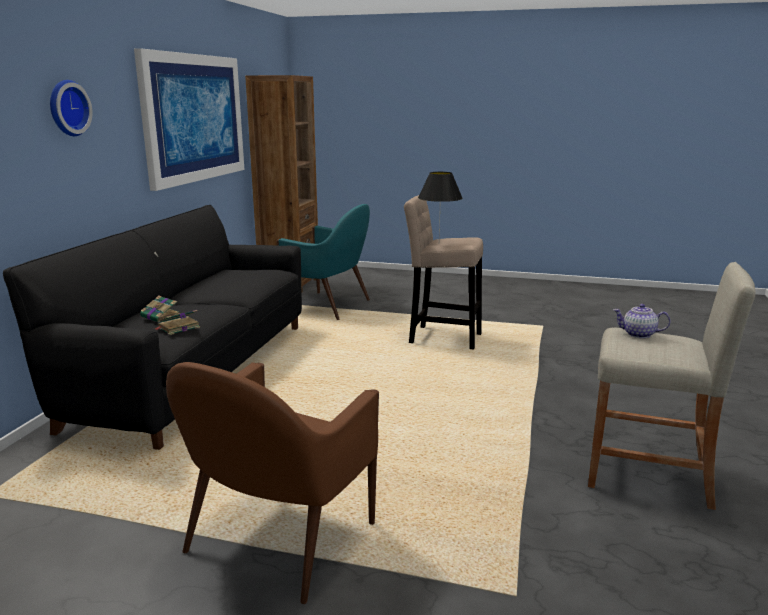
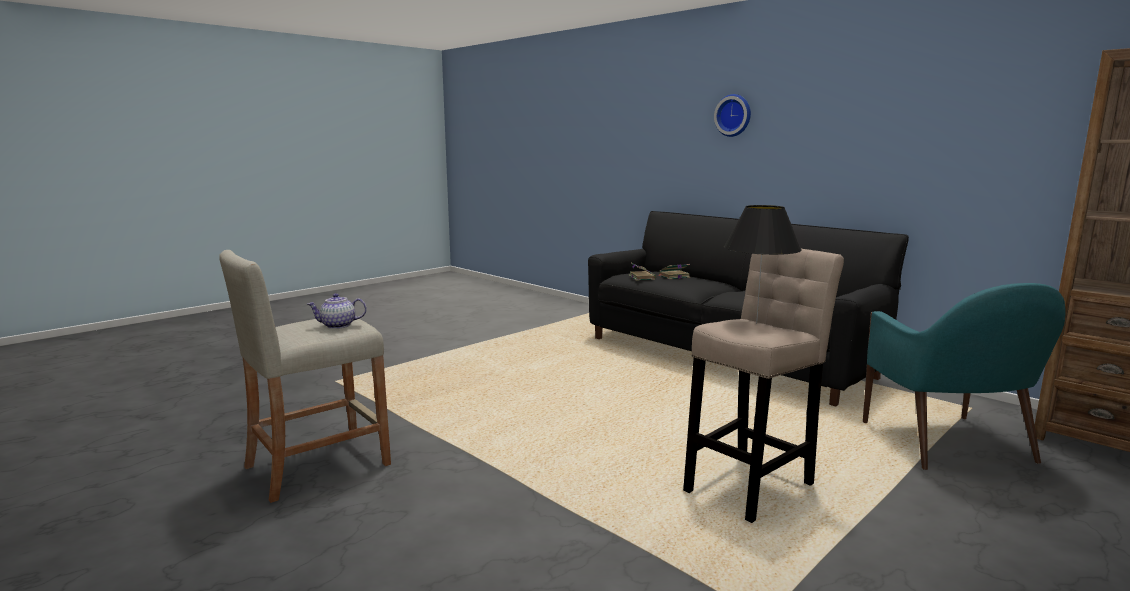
camera: 120 degrees right, 5 degrees down
(194, 118) = (929, 127): picture -> none
(278, 540) = (465, 350): brown armchair -> none
(329, 306) = (947, 443): turquoise armchair -> turquoise armchair turned 60 degrees counterclockwise
(638, 334) = (338, 325): teapot -> teapot turned 150 degrees counterclockwise

